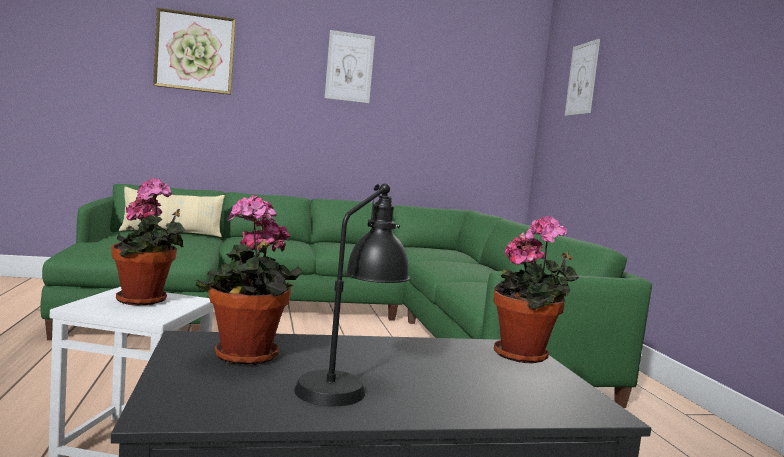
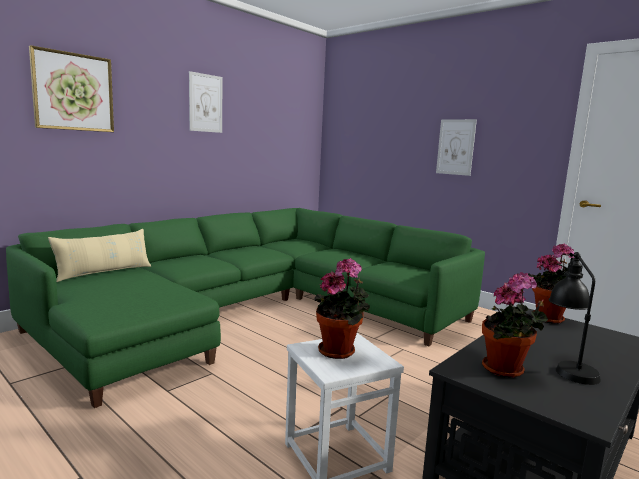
camera: 35 degrees left, 5 degrees up
(582, 79) = (366, 113): picture -> picture (455, 147)

